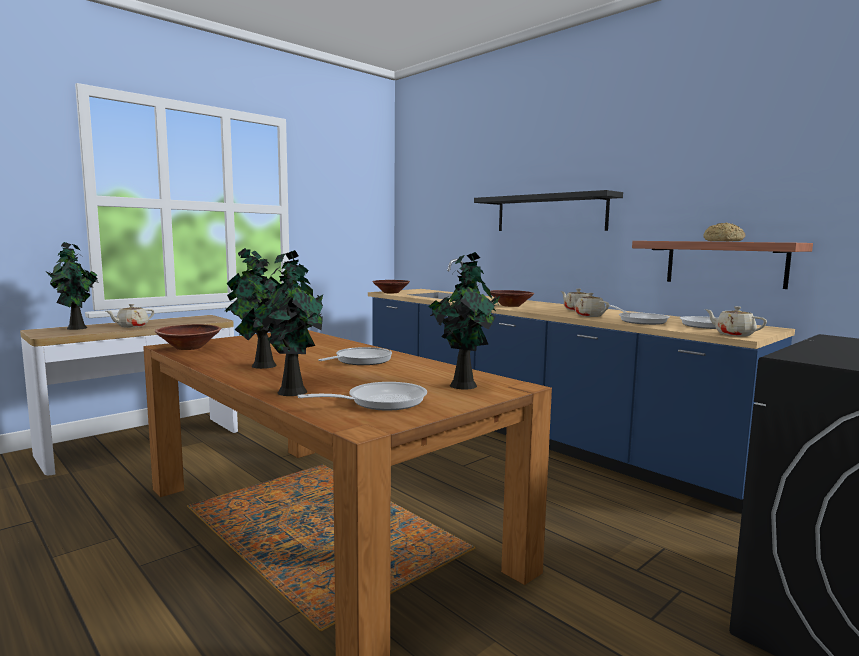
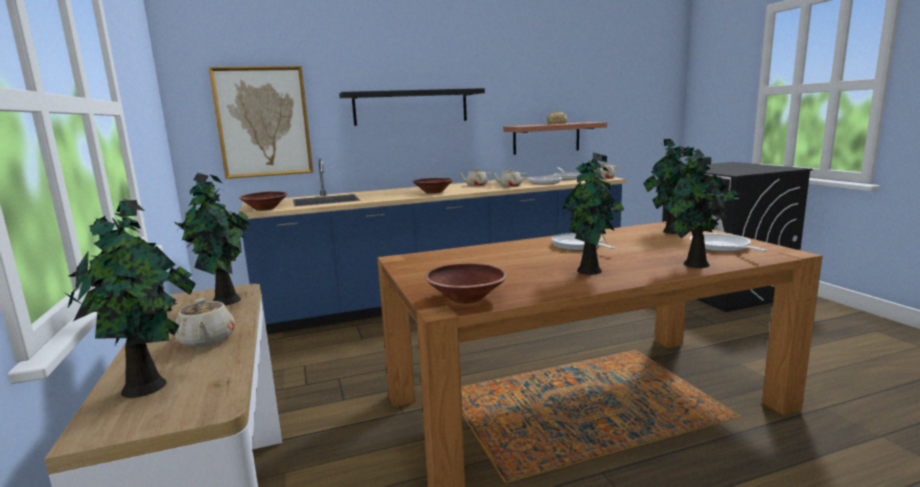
camera: 65 degrees left, 5 degrees up
(196, 321) = (227, 301): none -> potted plant
(440, 224) = (263, 122): none -> picture

